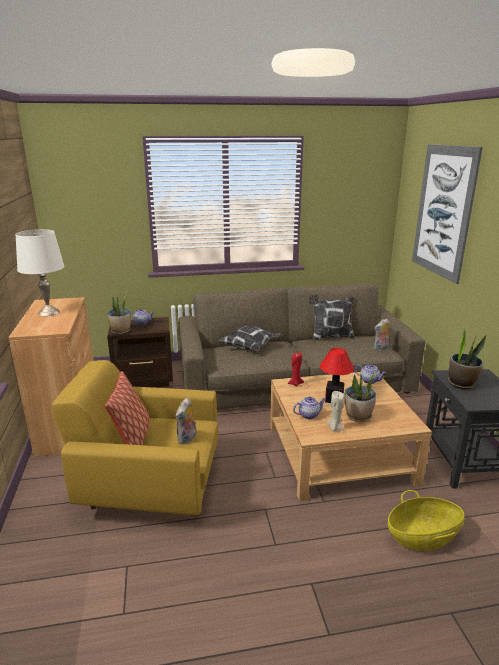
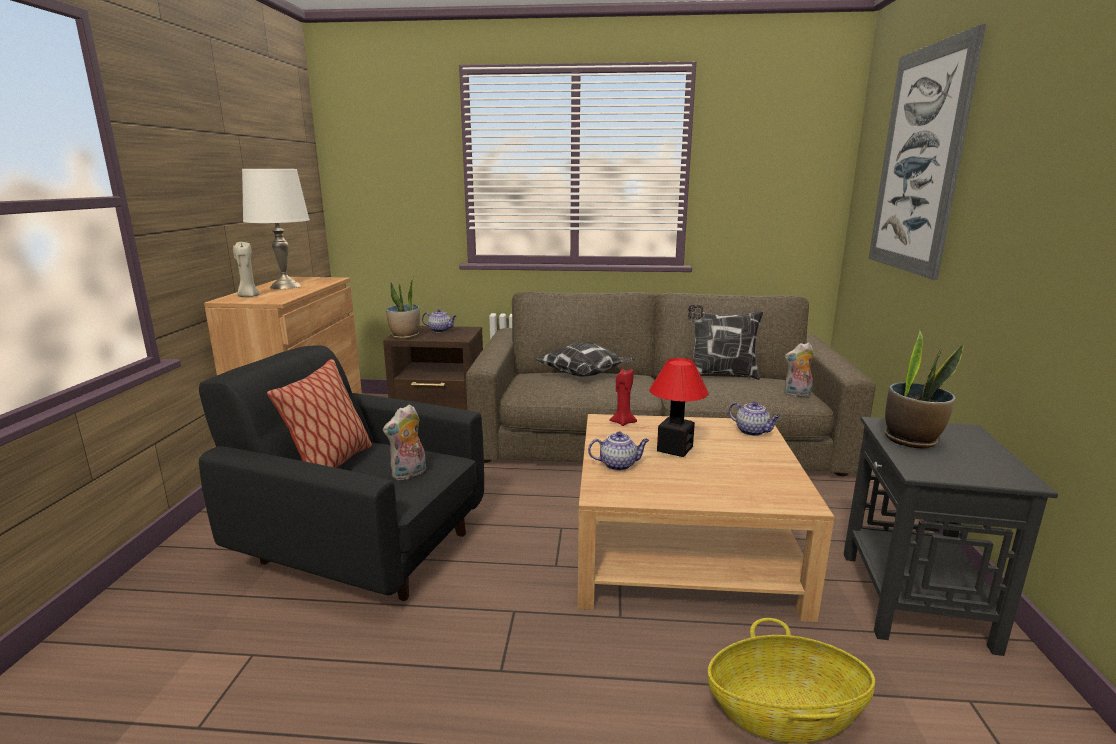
camera: 15 degrees right, 5 degrees down
(149, 485) = (361, 545): yellow armchair -> black armchair
(335, 428) = (651, 488): beige candle -> beige candle (248, 296)
(358, 416) = (703, 477): potted plant -> none

